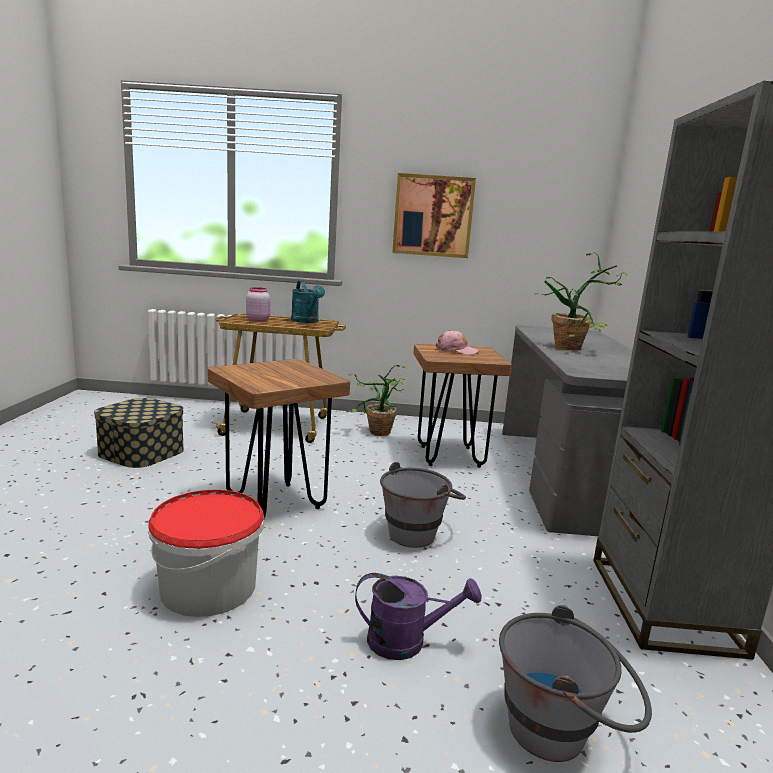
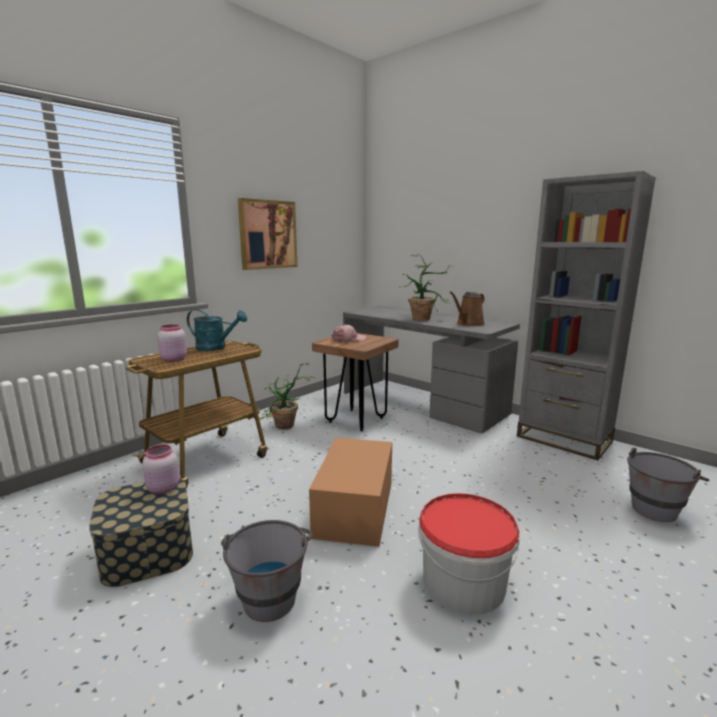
camera: 50 degrees left, 0 degrees up
(163, 408) = (162, 488): none -> pink jar
(275, 503) = (355, 508): brown stool -> cardboard box
(407, 641) = (569, 520): purple watering can -> none
(418, 532) = (448, 469): grey bucket -> grey bucket (270, 591)
(601, 364) = (468, 324): none -> brown watering can

